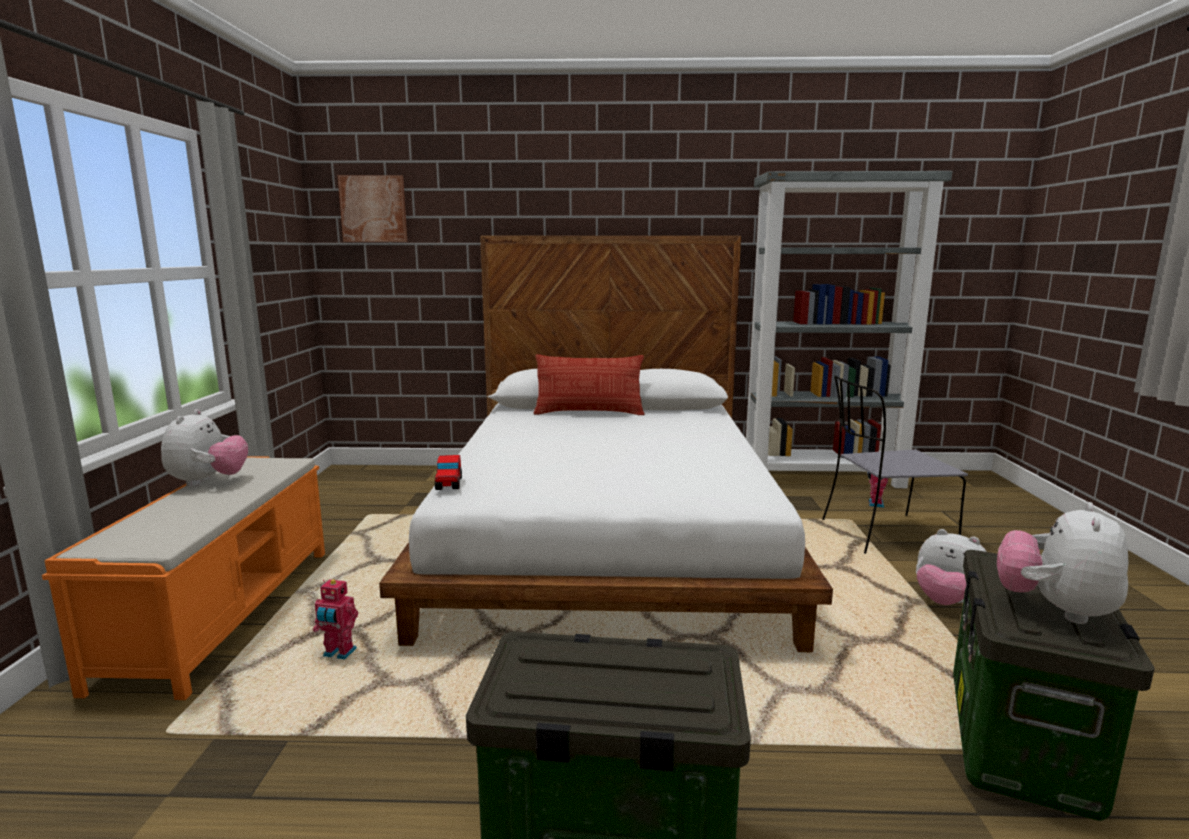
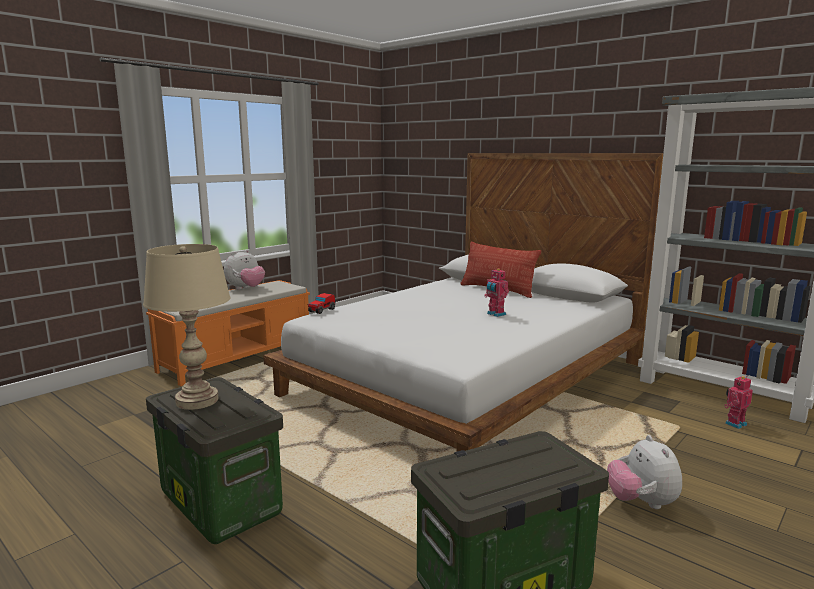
camera: 40 degrees right, 0 degrees up
(338, 655) = (249, 390): toy robot -> toy robot (495, 314)
(373, 209) = (413, 135): picture -> none
(583, 683) = (197, 401): none -> beige table lamp
(884, 534) = (690, 445): grey chair -> none
(1055, 610) = (490, 473): plush toy -> none

